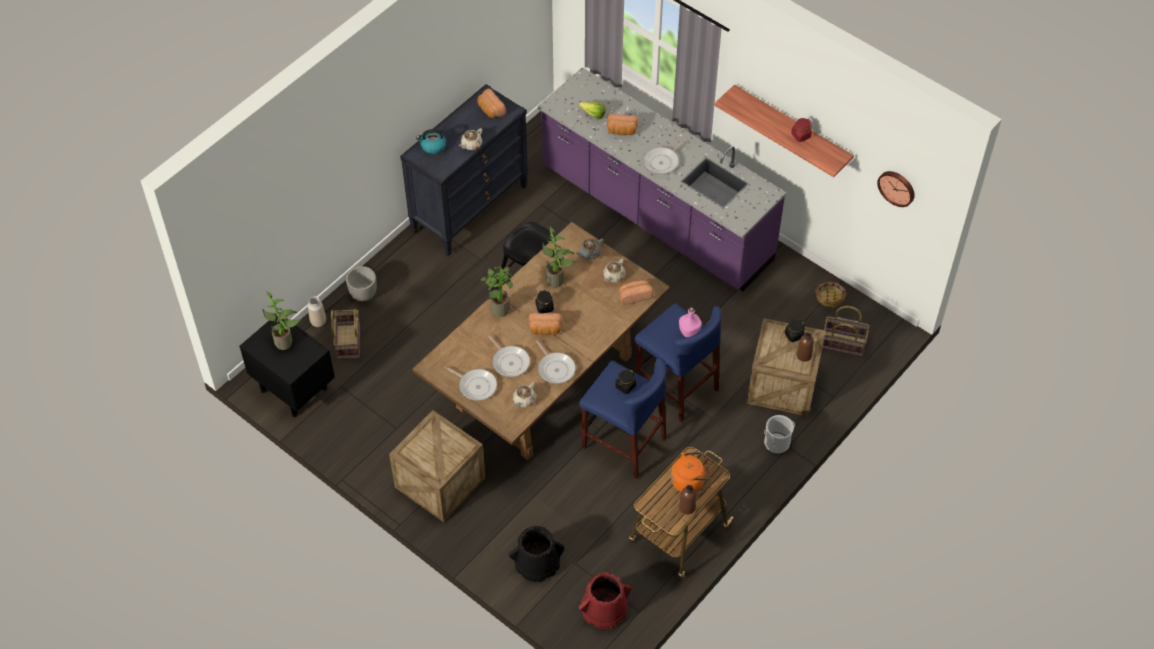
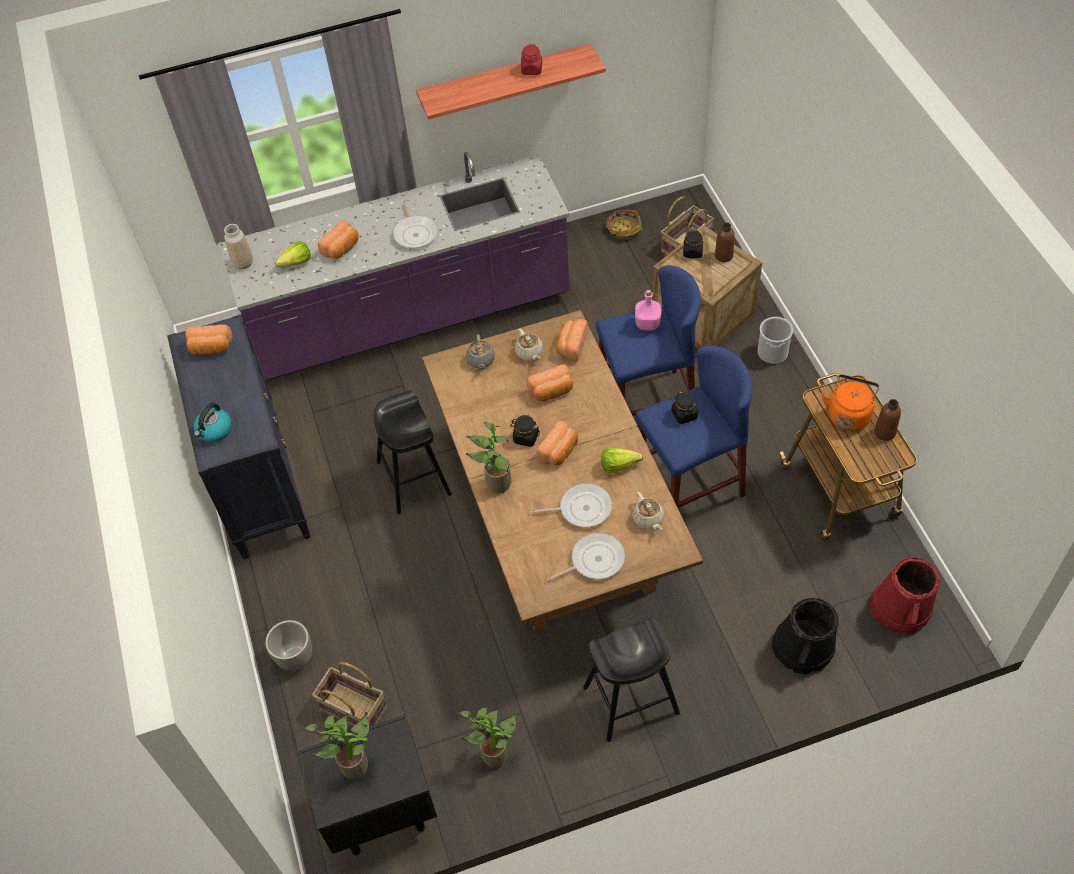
camera: 55 degrees left, 0 degrees up
(318, 322) = (297, 730): vase -> vase (243, 263)
(440, 482) = (631, 700): crate -> black stool
(471, 144) = (246, 390): beige teapot -> none
(555, 368) = (622, 466): frying pan -> lettuce
(557, 280) = (497, 407): potted plant -> potted plant (496, 753)
(590, 303) = (552, 391): none -> bread
(897, 187) = (651, 36): wall clock -> none

